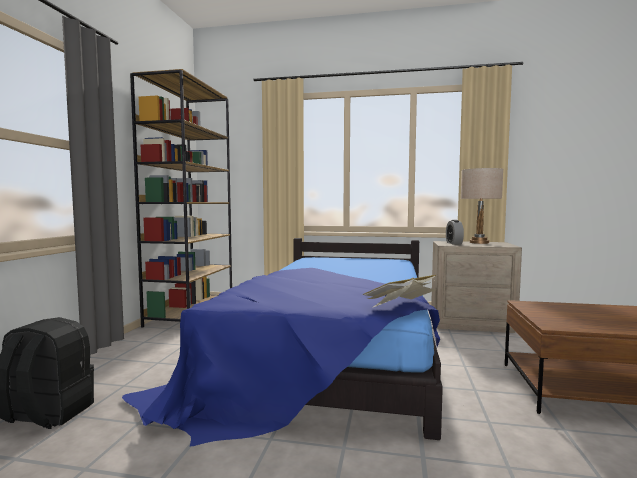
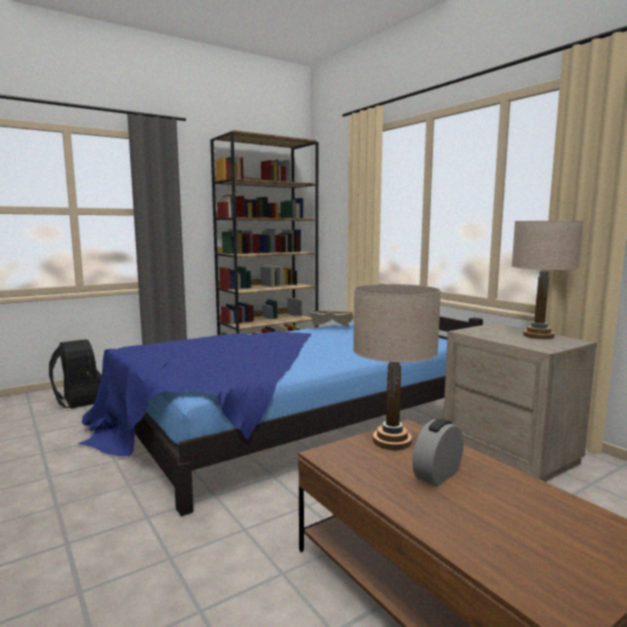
camera: 45 degrees right, 5 degrees up
(401, 305) = (197, 383): book -> book (330, 328)
(454, 243) = (491, 331): alarm clock -> alarm clock (437, 475)
(543, 310) = (392, 441): none -> beige table lamp

